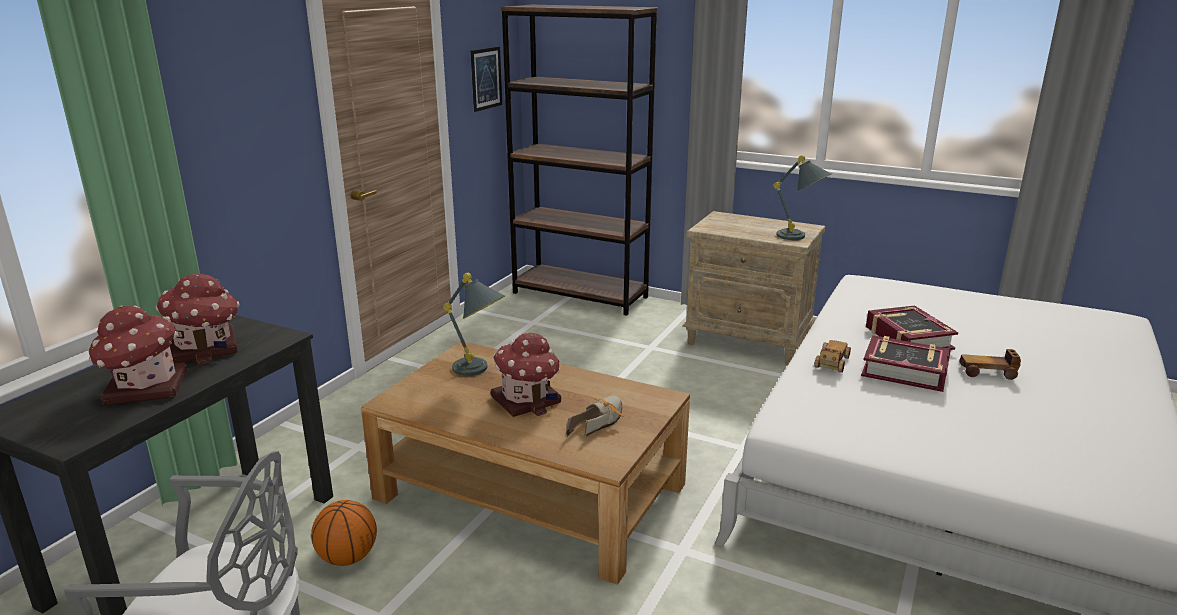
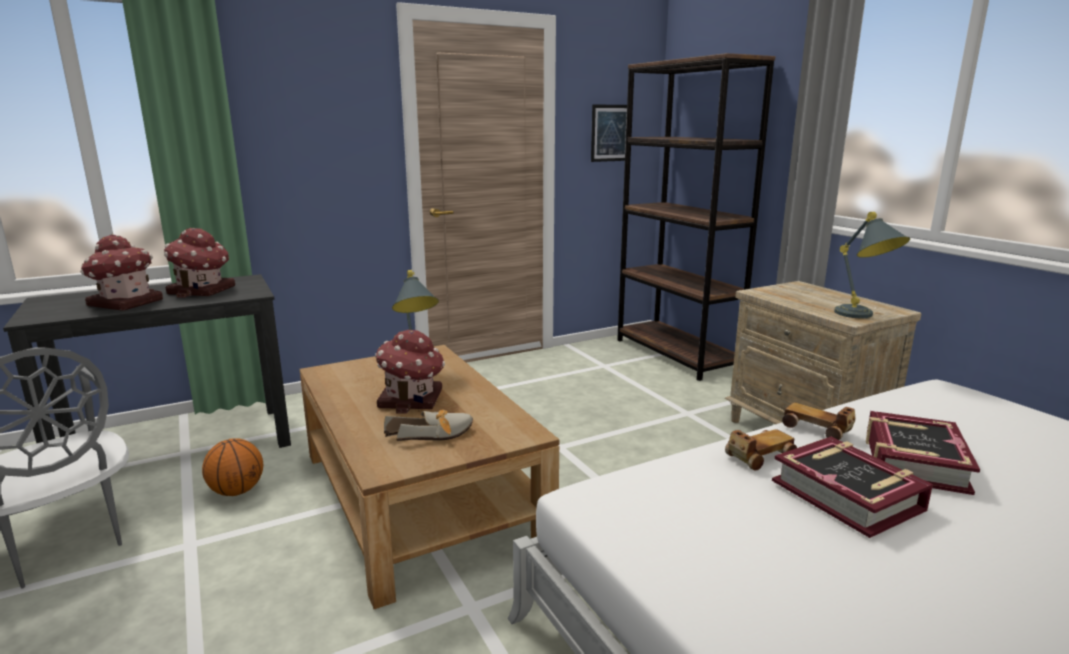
camera: 35 degrees right, 5 degrees down
(988, 372) = (992, 540): toy car -> toy car (817, 429)

